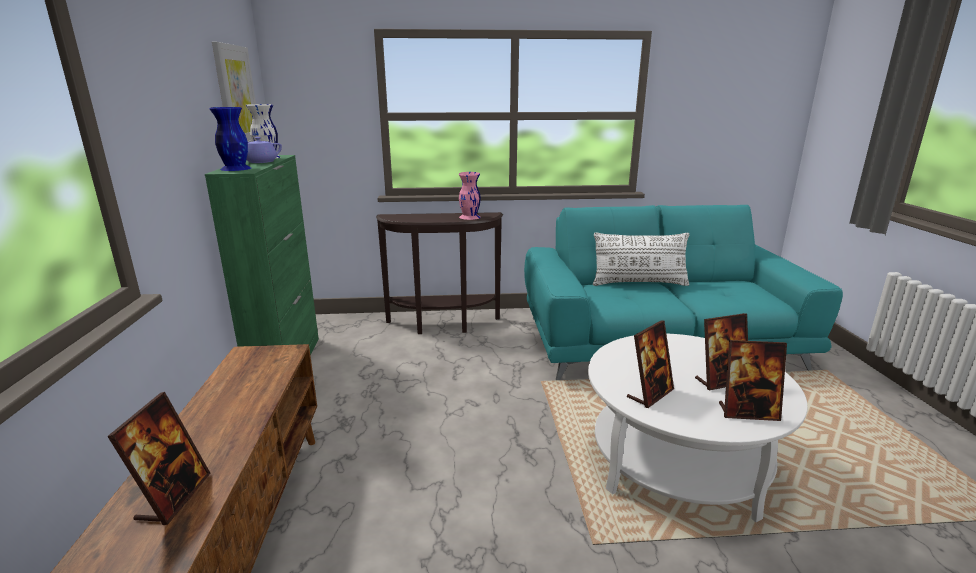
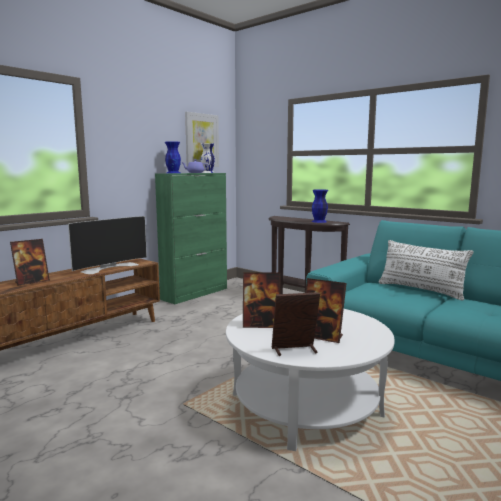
camera: 45 degrees right, 10 degrees down
(249, 387) = (109, 267): none -> television
(469, 217) = (319, 221): pink vase -> blue vase
(747, 412) = (294, 350): picture frame -> picture frame turned 120 degrees clockwise

